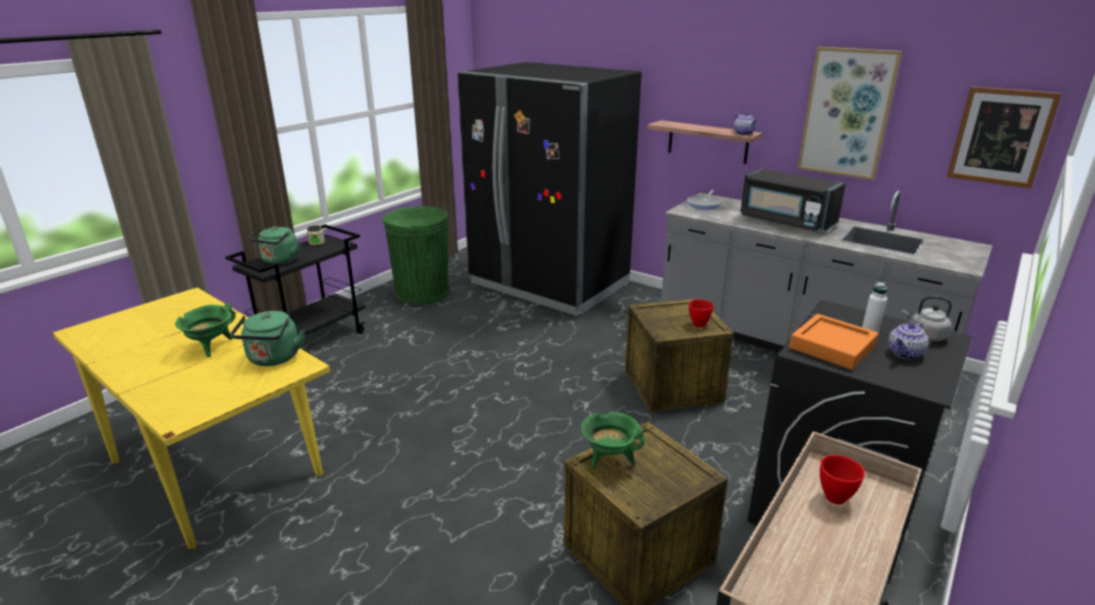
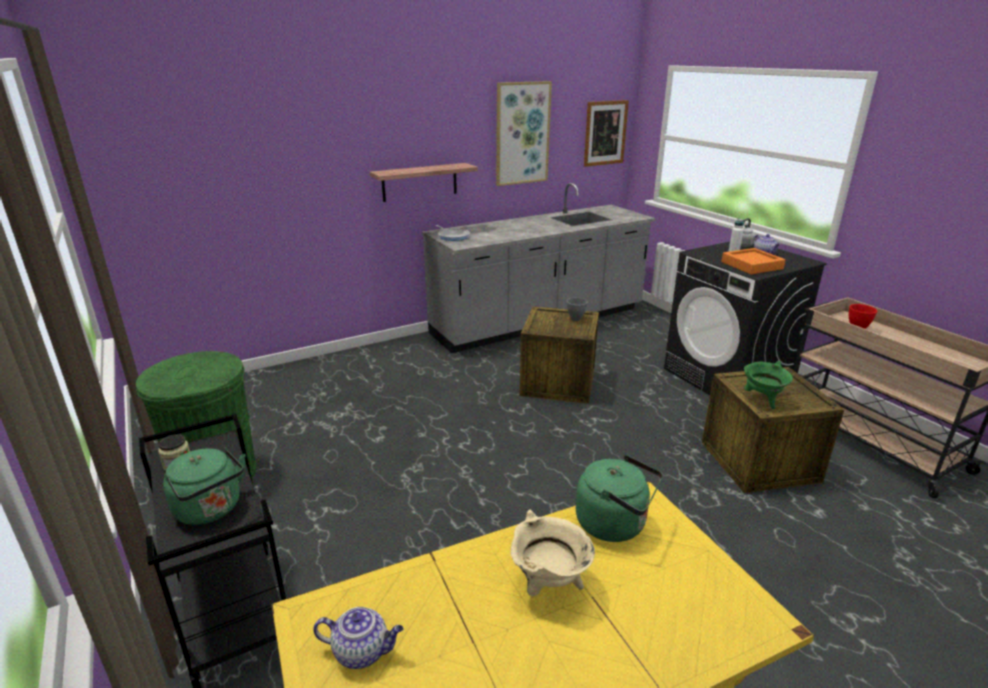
camera: 65 degrees left, 0 degrees up
(211, 347) = (549, 585): green cooking pot -> beige cooking pot
(549, 284) = (313, 386): black fridge -> none
(698, 325) = (576, 319): red bowl -> grey bowl
(744, 133) = (462, 165): teapot -> teapot (362, 651)
(786, 222) = (522, 228): black microwave -> none

